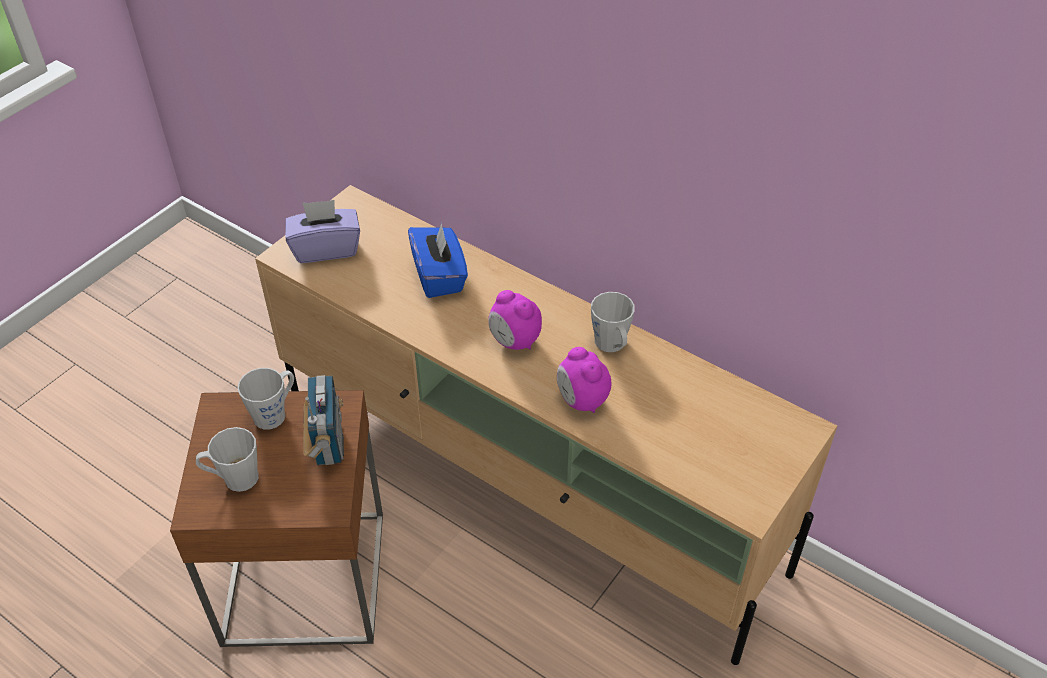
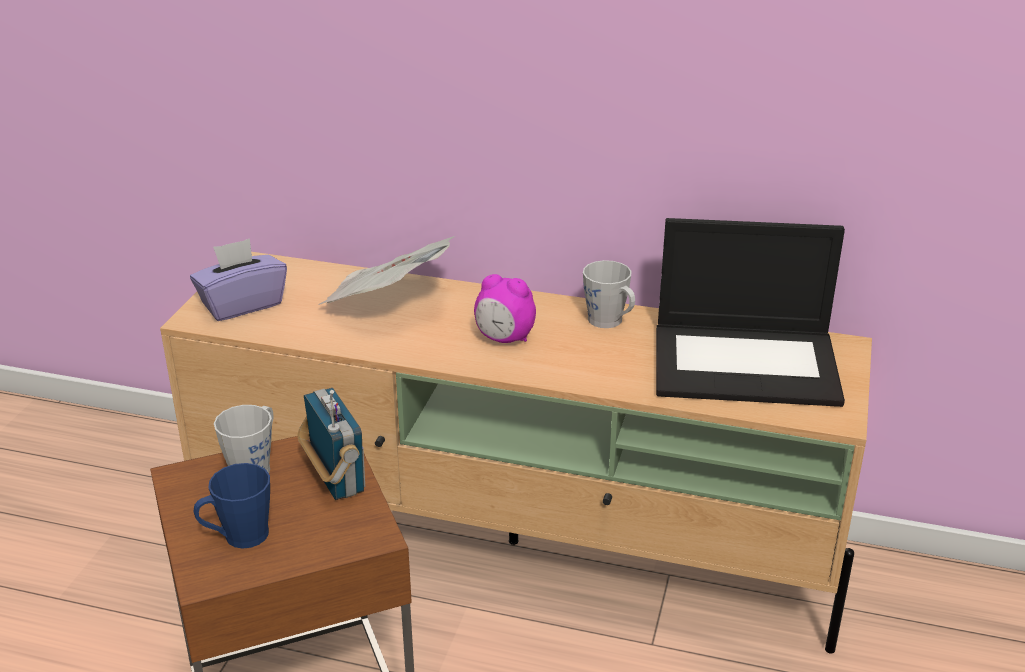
camera: 20 degrees left, 15 degrees down
(234, 479) = (238, 537): grey mug -> blue mug
(439, 276) = (387, 303): blue tissue box -> newspaper
(581, 400) = (608, 371): alarm clock -> none
(705, 425) = (747, 364): none -> laptop

